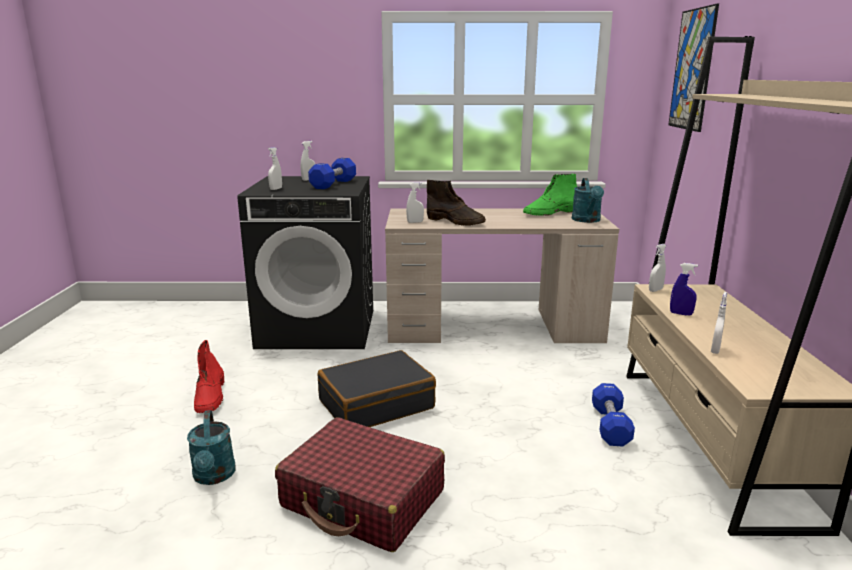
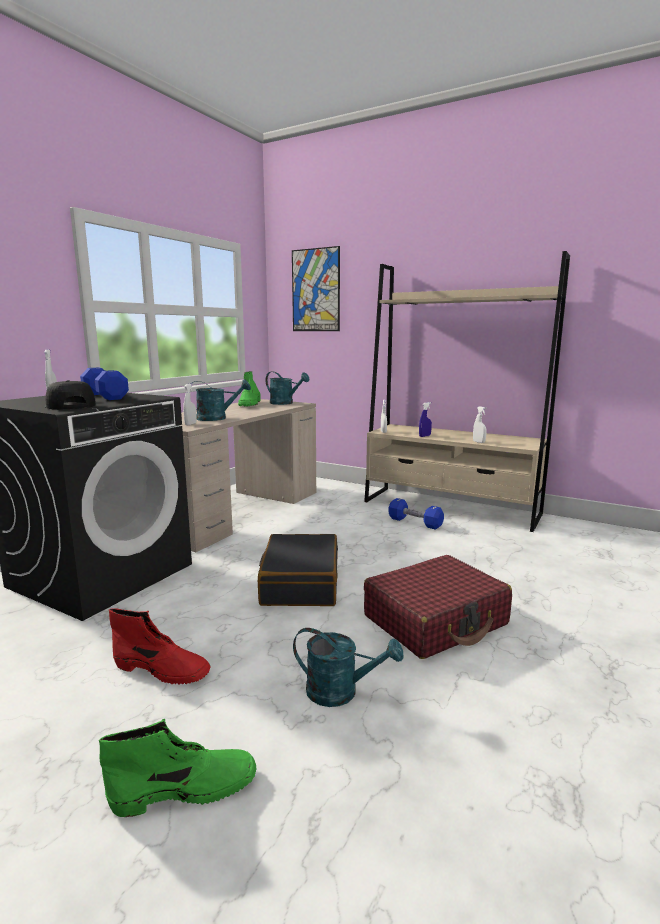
camera: 60 degrees left, 5 degrees down
(96, 451) = (186, 789): none -> green boot
(276, 189) = (69, 406): white spray bottle -> black cap
(455, 222) = (217, 418): brown boot -> turquoise watering can

